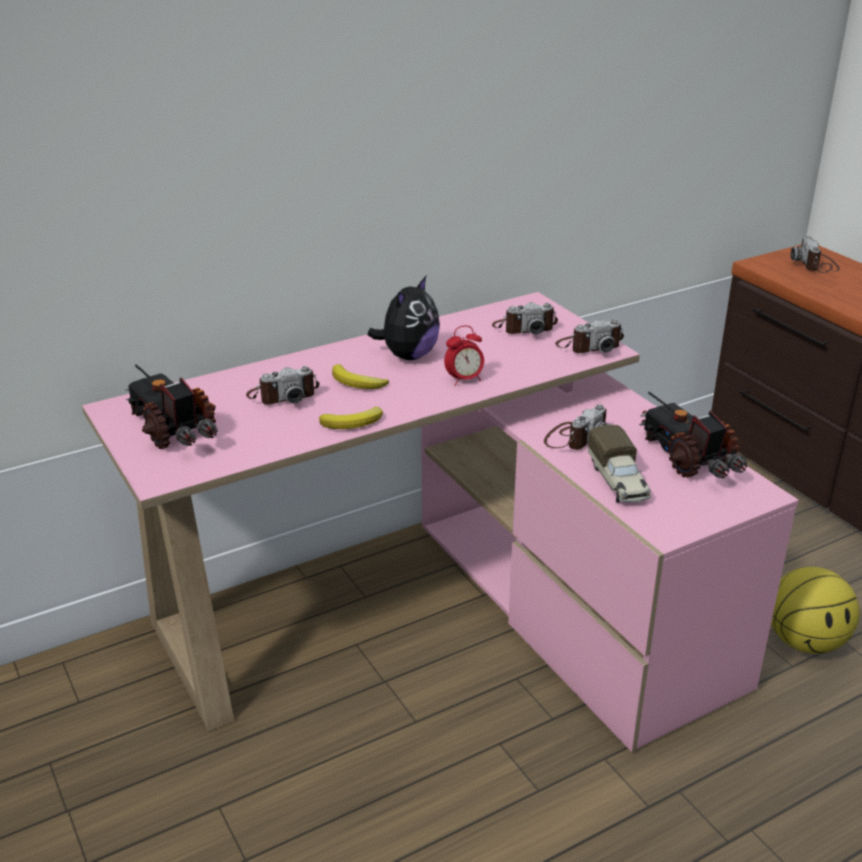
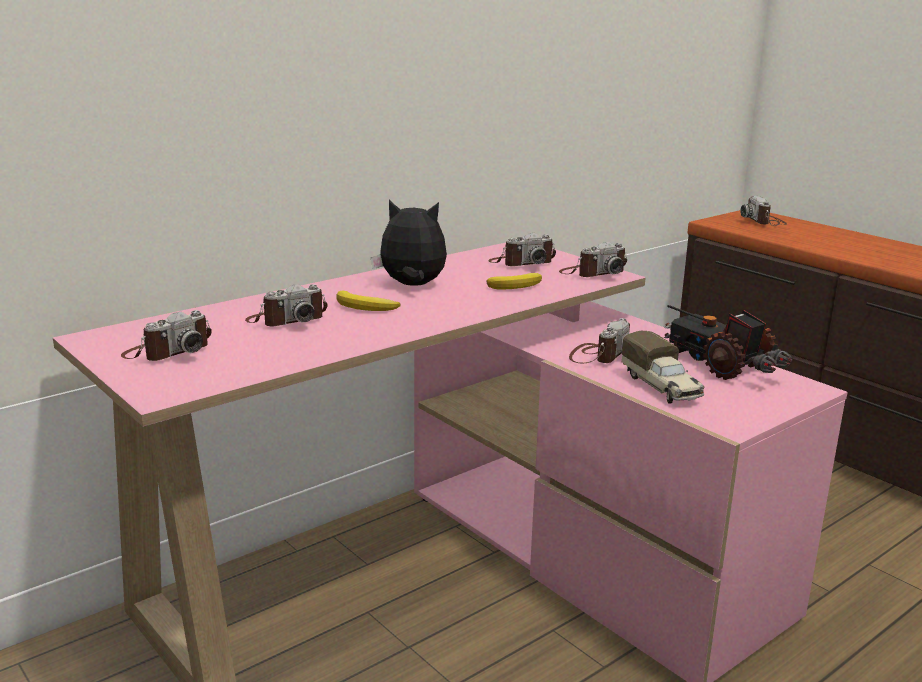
camera: 10 degrees left, 10 degrees down
(174, 429) = (168, 351): toy truck -> camera
(354, 422) = (374, 337): banana -> banana (517, 286)
(408, 355) = (412, 286): plush toy -> plush toy turned 105 degrees counterclockwise
(464, 380) = (479, 301): alarm clock -> none
(806, 642) = (833, 568): basketball -> none

